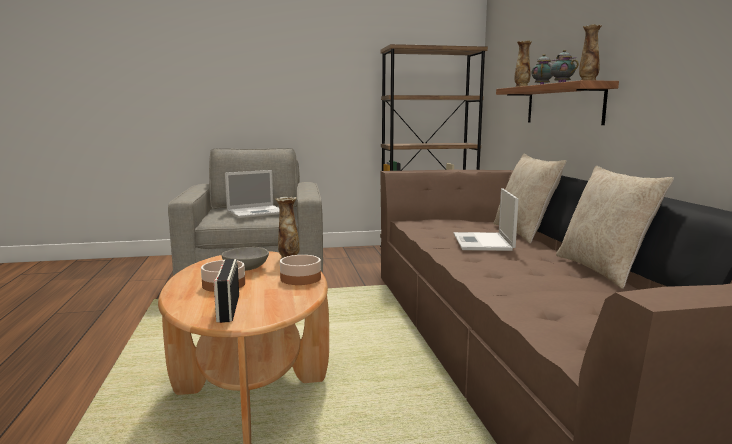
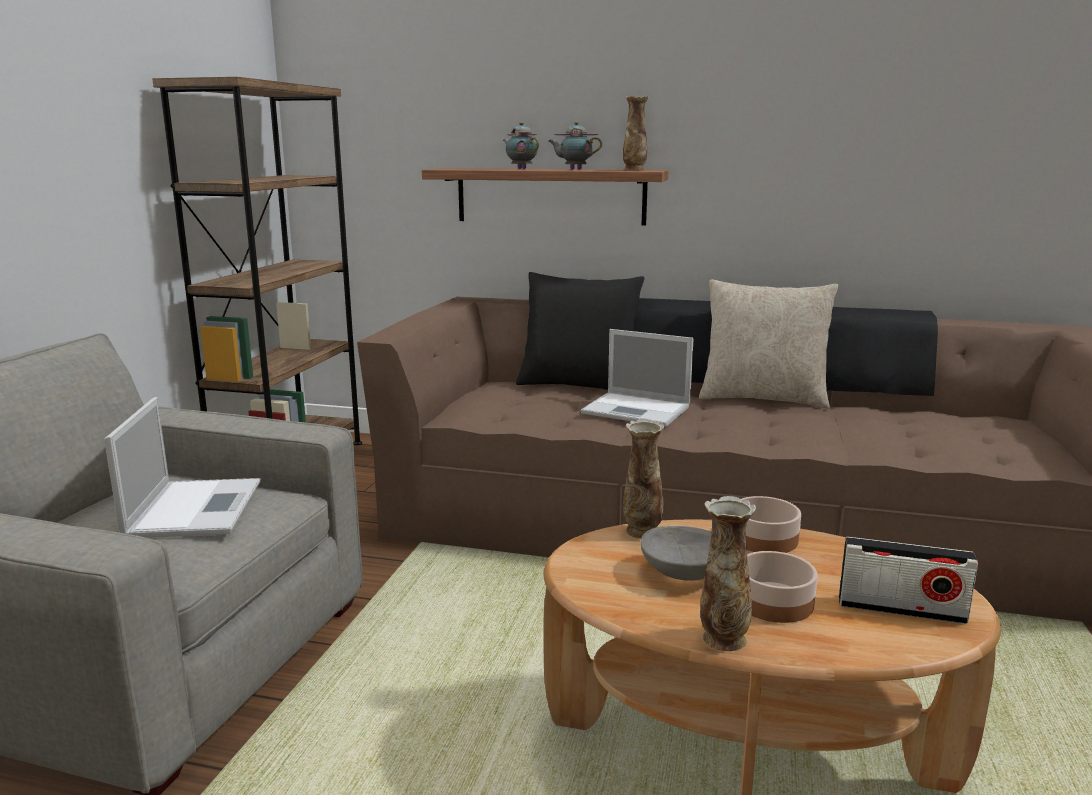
camera: 65 degrees left, 5 degrees up
(521, 87) = (481, 169): vase -> vase (723, 638)
(524, 233) = (578, 385): beige pillow -> black pillow

